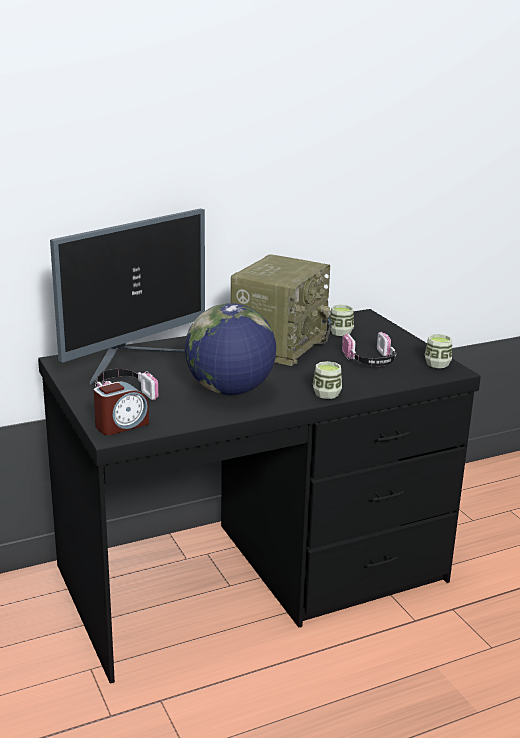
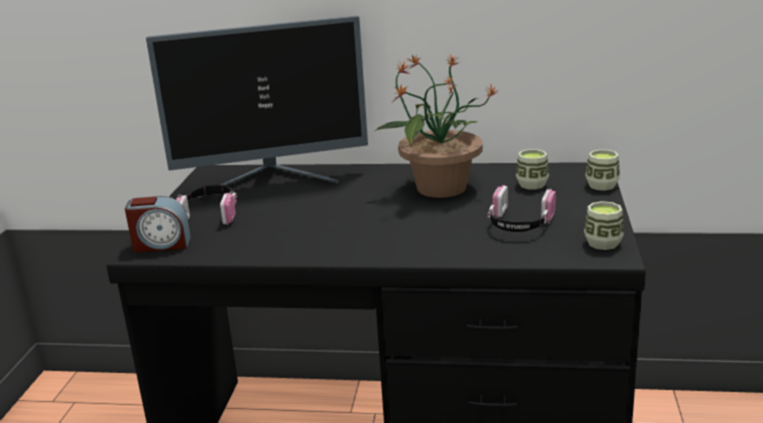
camera: 35 degrees right, 0 degrees up
(230, 391) = (313, 229): globe -> none
(279, 345) = (439, 188): radio -> potted plant
(326, 394) = (410, 254): cup -> cup (602, 185)

